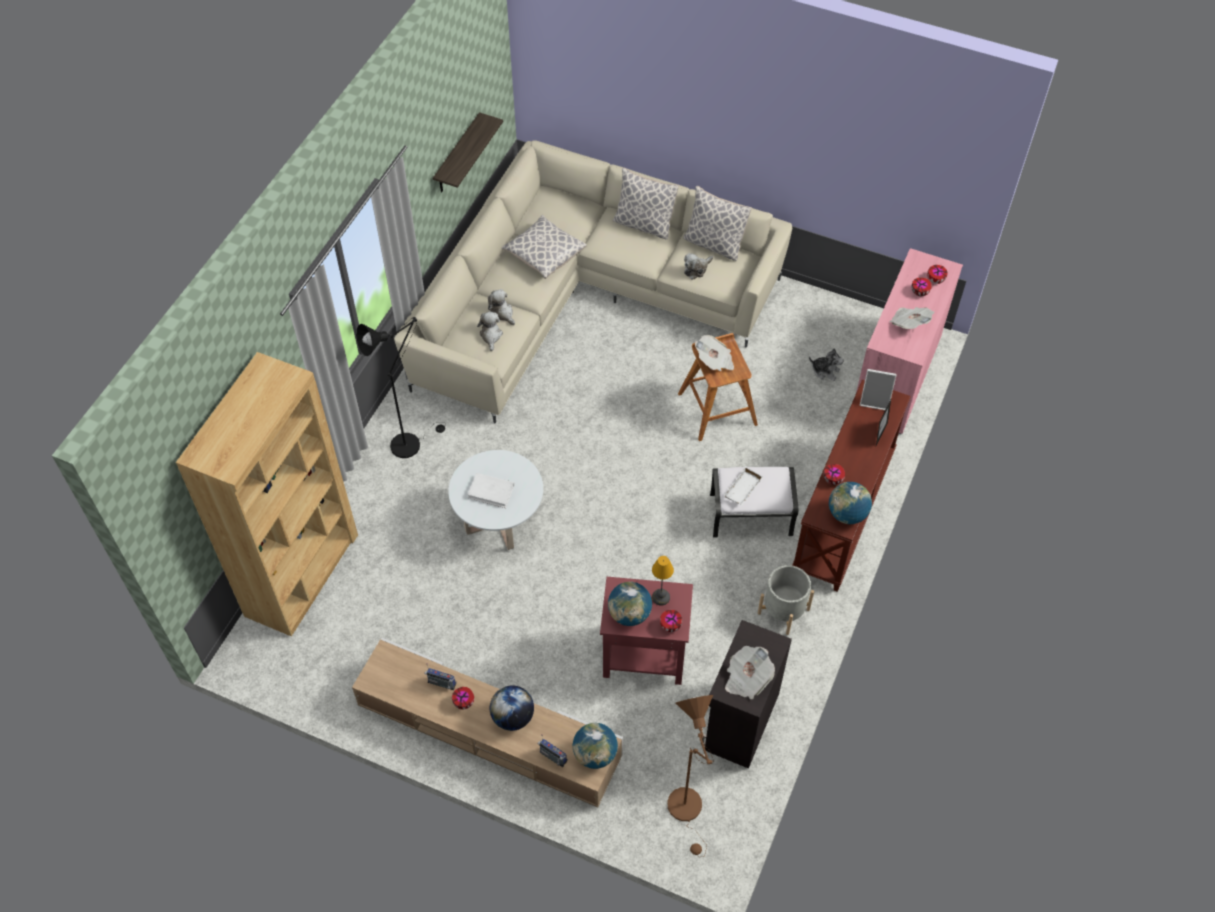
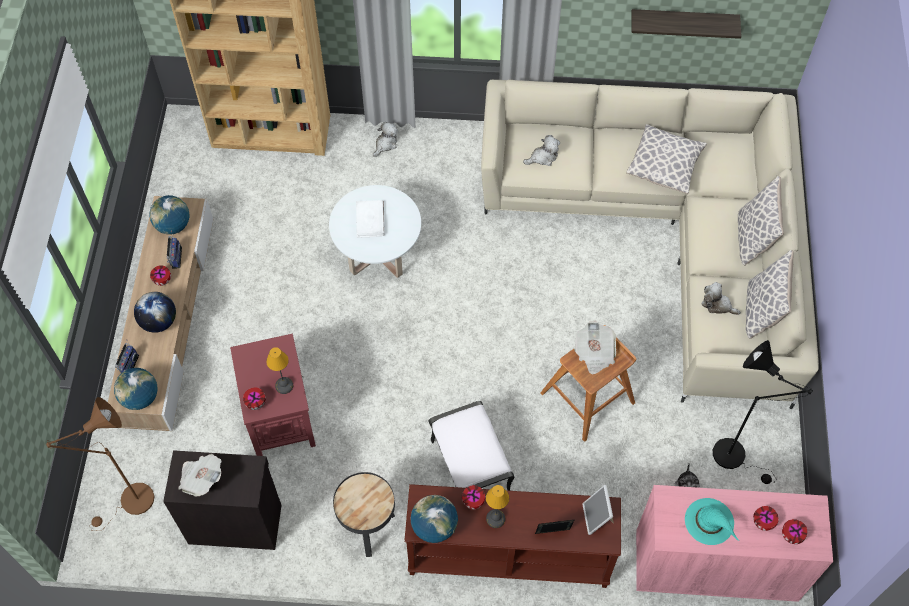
camera: 70 degrees right, 5 degrees up
(410, 442) = (435, 157): black floor lamp -> black floor lamp (735, 456)
(502, 313) = (575, 157): plush toy -> plush toy (385, 144)
(629, 614) = (257, 365): globe -> globe (173, 225)
(744, 489) = (461, 434): white tray -> none
(783, 611) = (368, 529): grey planter -> black side table
(853, 468) = (496, 518): none -> table lamp
(909, 323) = (710, 522): newspaper -> turquoise hat

